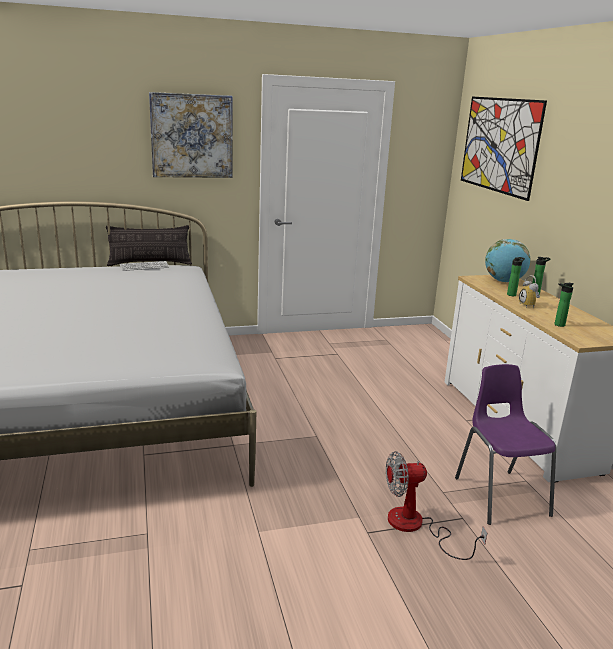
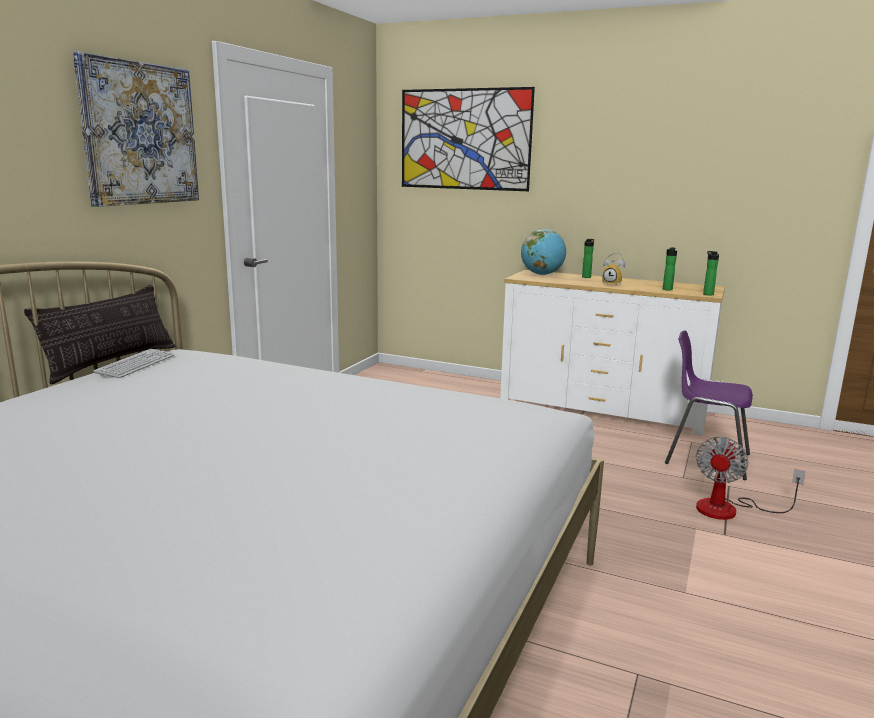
camera: 50 degrees left, 5 degrees down
(512, 294) = (579, 281): bottle -> bottle (707, 294)

